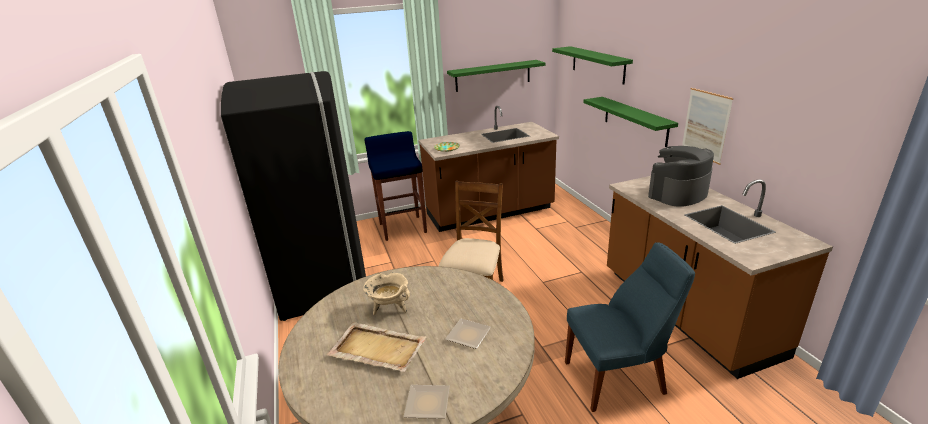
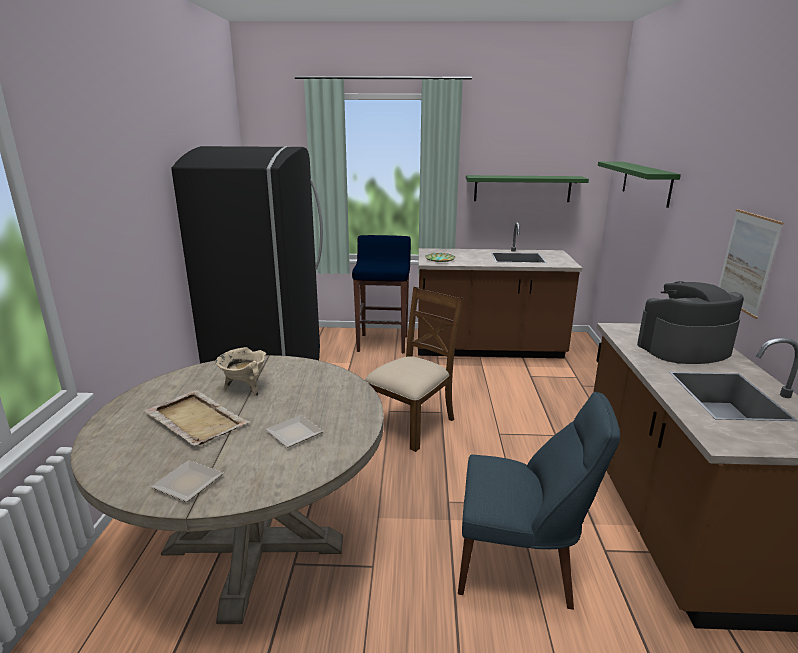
camera: 20 degrees right, 5 degrees down
(635, 120) = (673, 255): green shelf -> none

